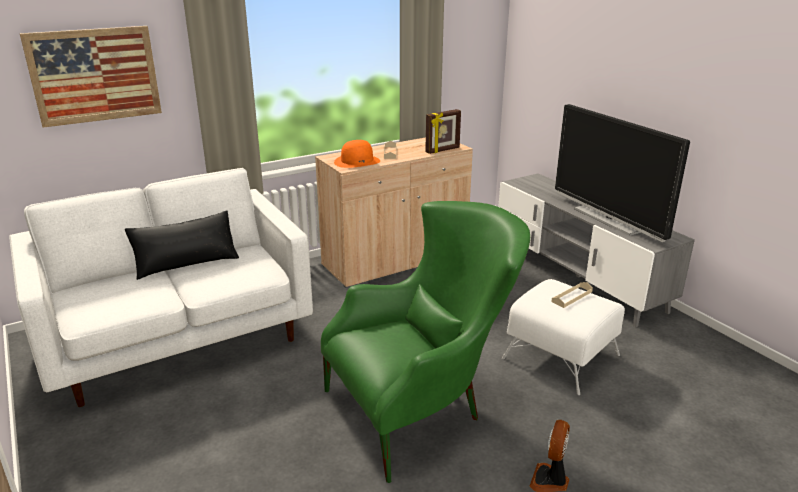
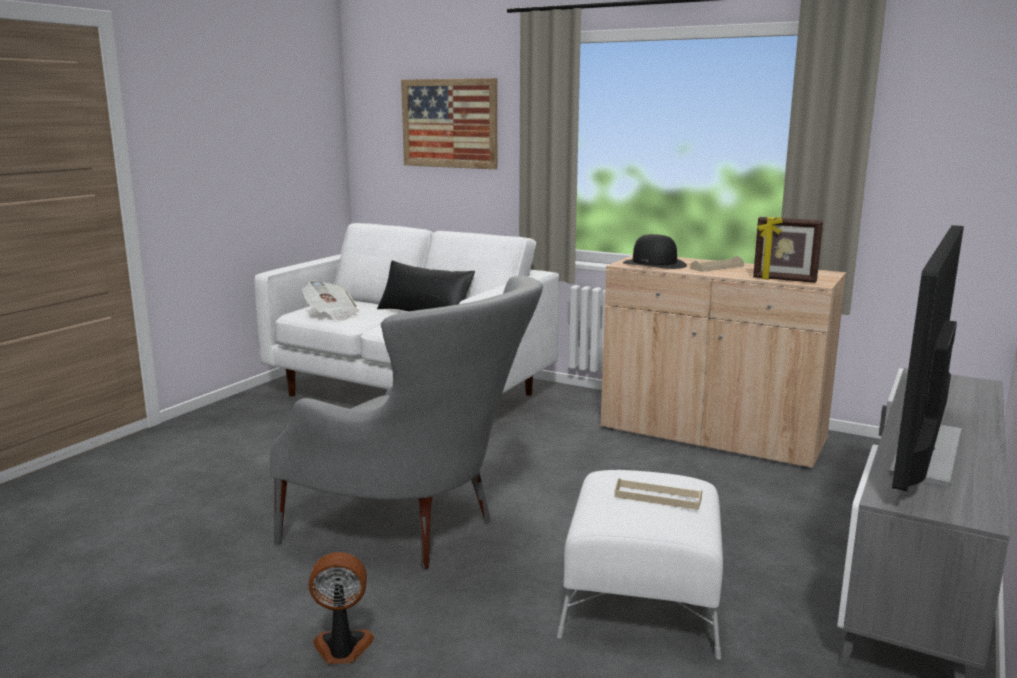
camera: 60 degrees right, 10 degrees down
(119, 304) = (331, 315): none -> newspaper
(357, 161) = (654, 264): orange hat -> black hat
(423, 406) = (419, 530): green armchair -> grey armchair

